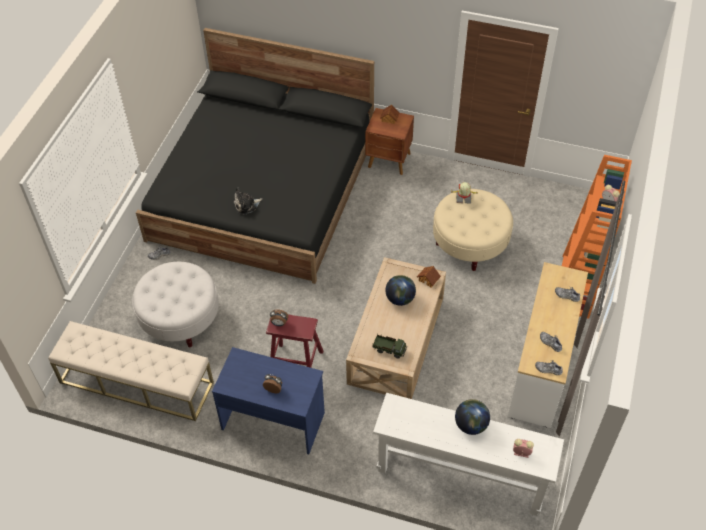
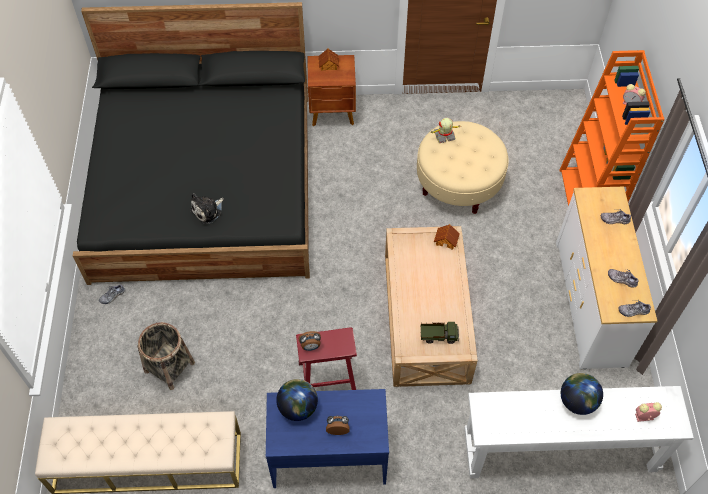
camera: 20 degrees left, 5 degrees up
(180, 318) = (169, 367): white ottoman -> basket
(400, 299) = (425, 272): globe -> globe (298, 407)

